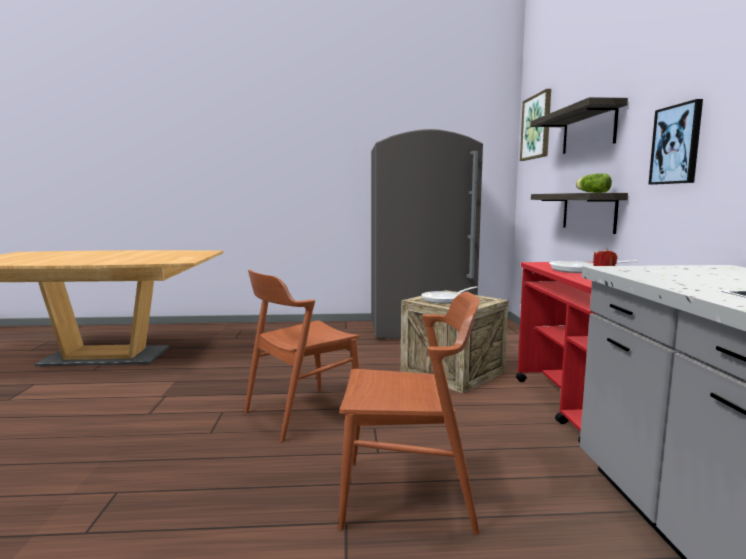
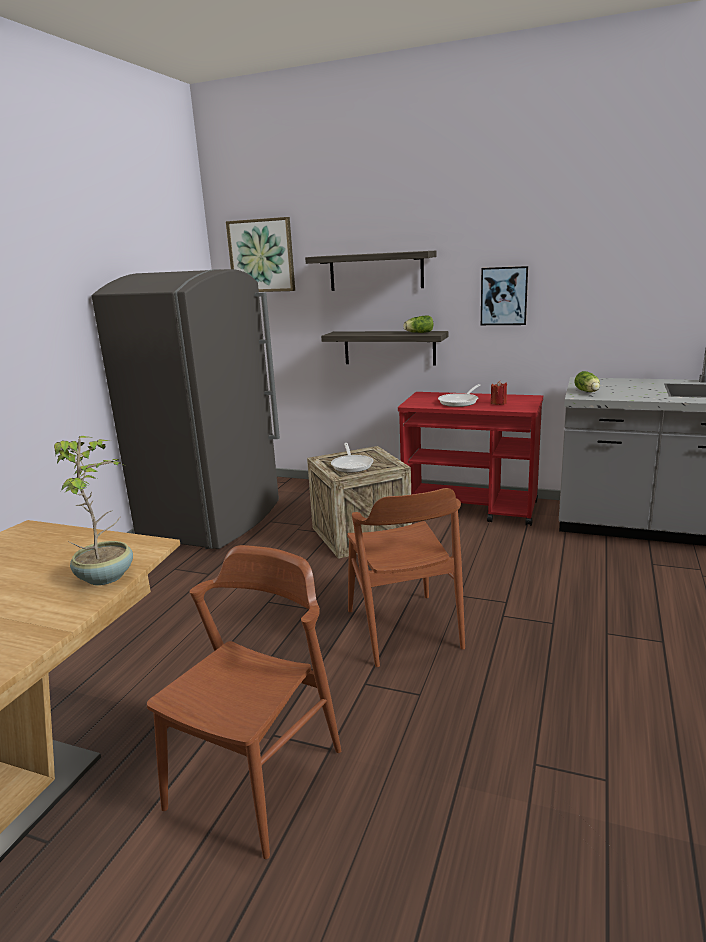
camera: 65 degrees left, 10 degrees up
(147, 261) = (107, 576): none -> potted plant
(408, 495) = (575, 601): brown chair -> brown chair (256, 778)
(646, 269) = (587, 392): none -> lettuce

